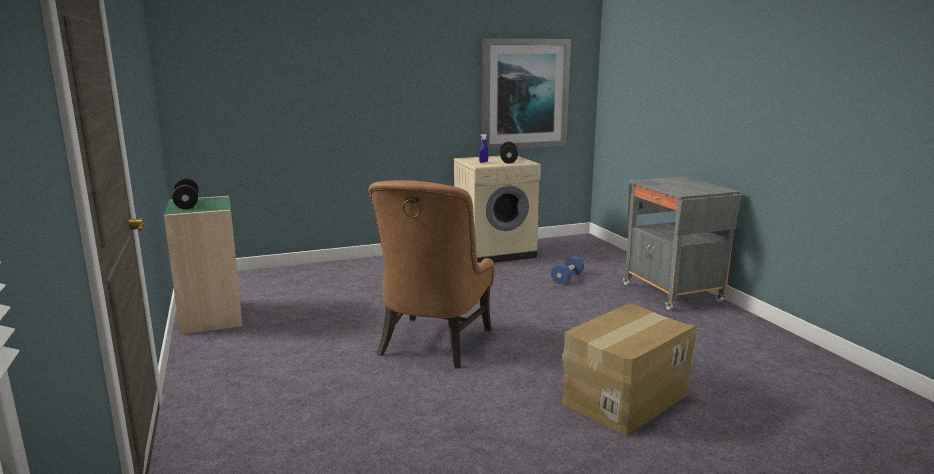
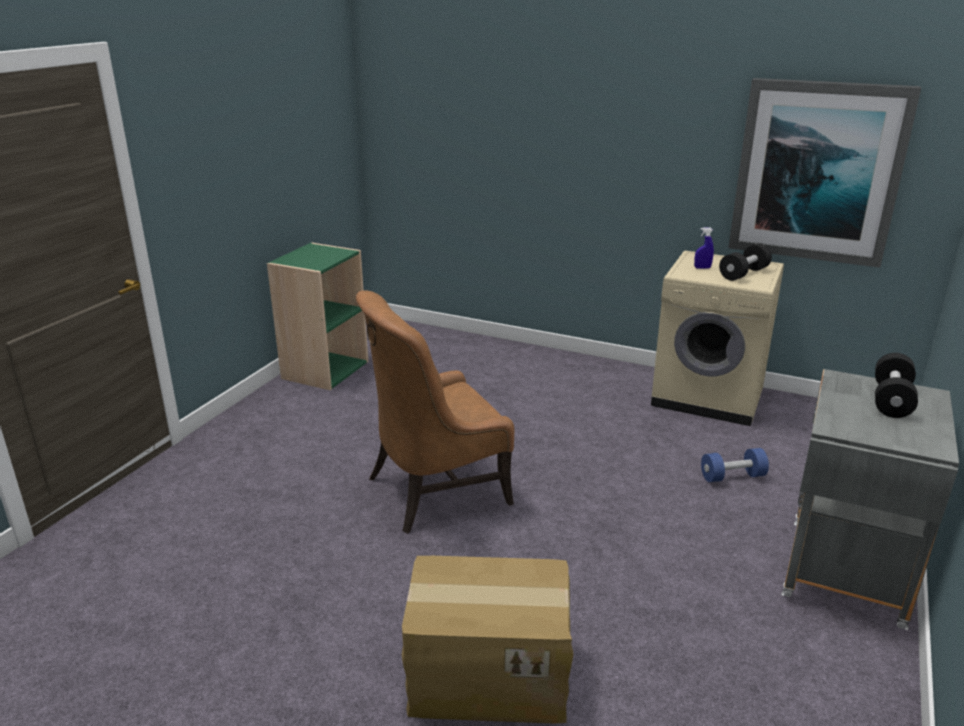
camera: 45 degrees right, 10 degrees up
(187, 204) = (309, 253): black dumbbell -> black dumbbell (891, 400)

